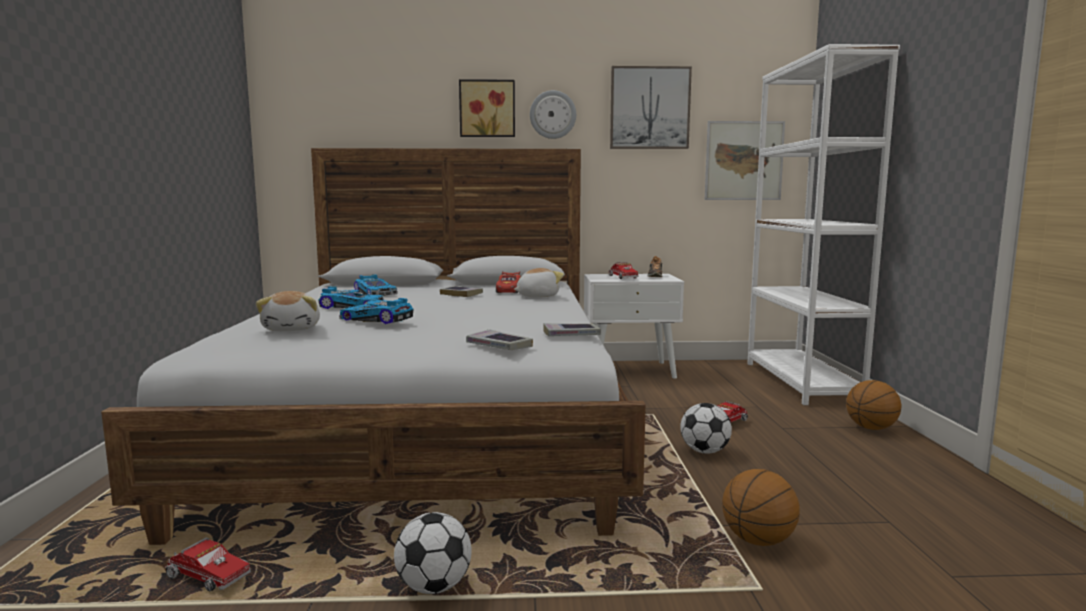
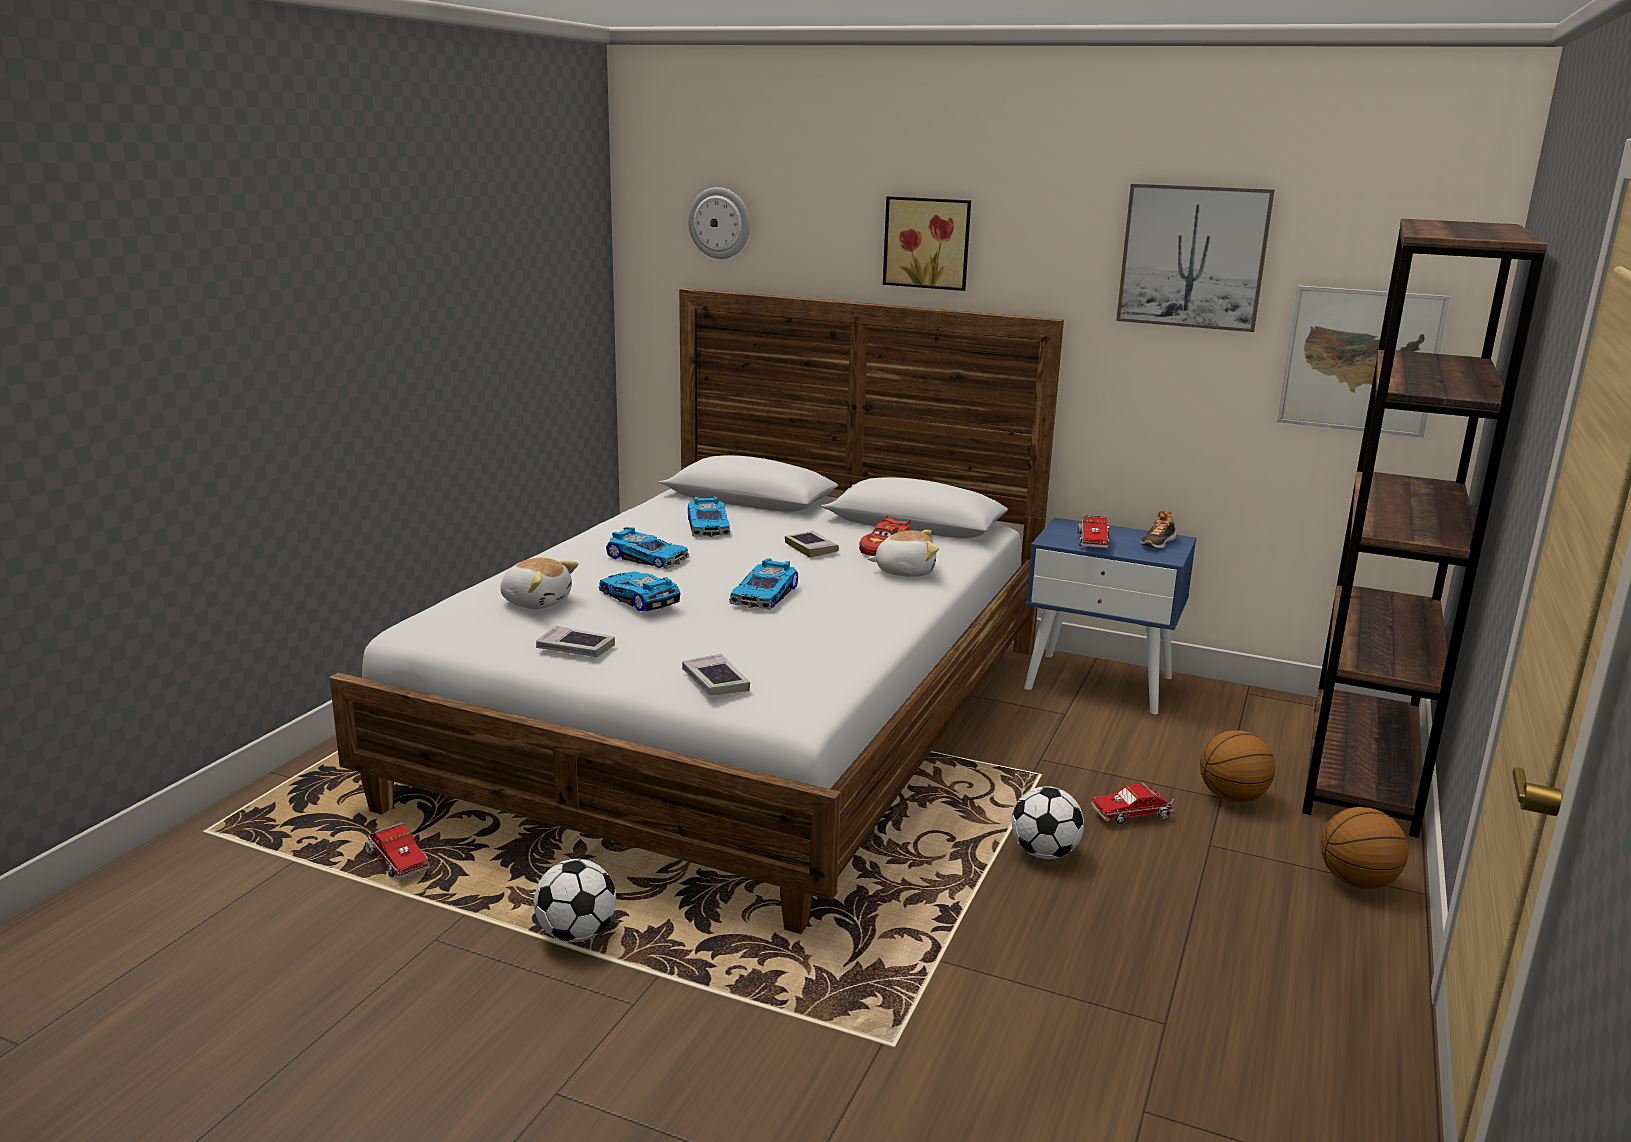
camera: 25 degrees right, 10 degrees up
(293, 329) = (536, 601): plush toy -> plush toy turned 75 degrees counterclockwise
(466, 311) = (766, 595): none -> toy car
(553, 114) = (1028, 258): wall clock -> wall clock (720, 223)
(571, 335) = (827, 675): book -> book (575, 648)
(630, 370) = (1100, 682): white nightstand -> blue nightstand
(758, 540) = (961, 992): basketball -> basketball (1232, 797)
(801, 382) = (1361, 768): white bookcase -> brown bookcase

